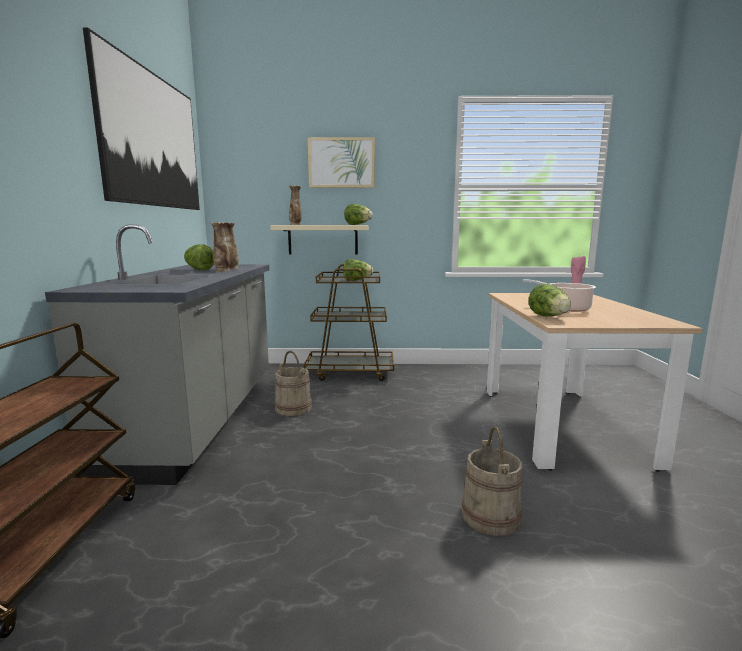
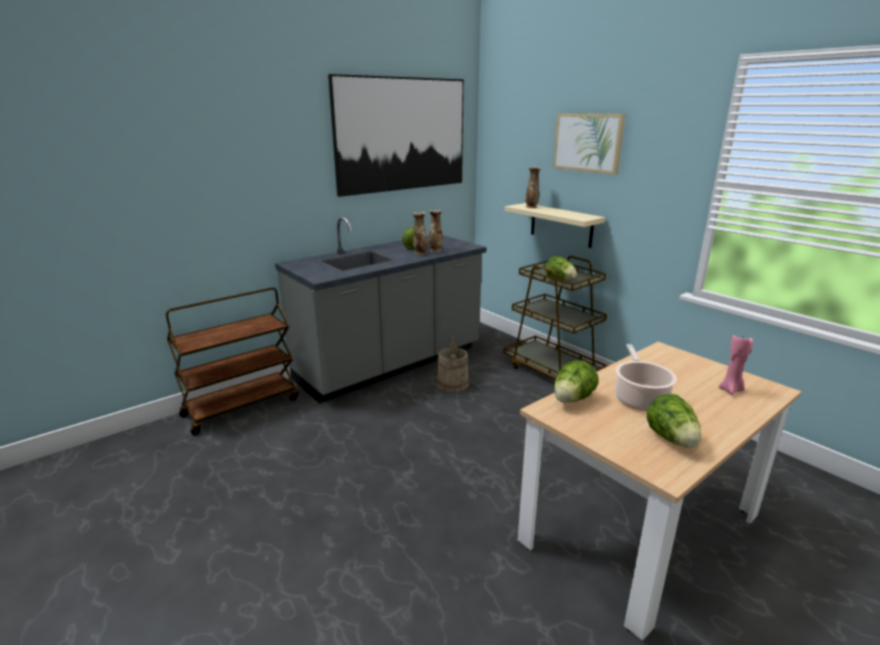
camera: 50 degrees right, 10 degrees up
(358, 224) = (586, 217): lettuce -> lettuce (672, 439)
(491, 516) = (417, 538): beige bucket -> none

